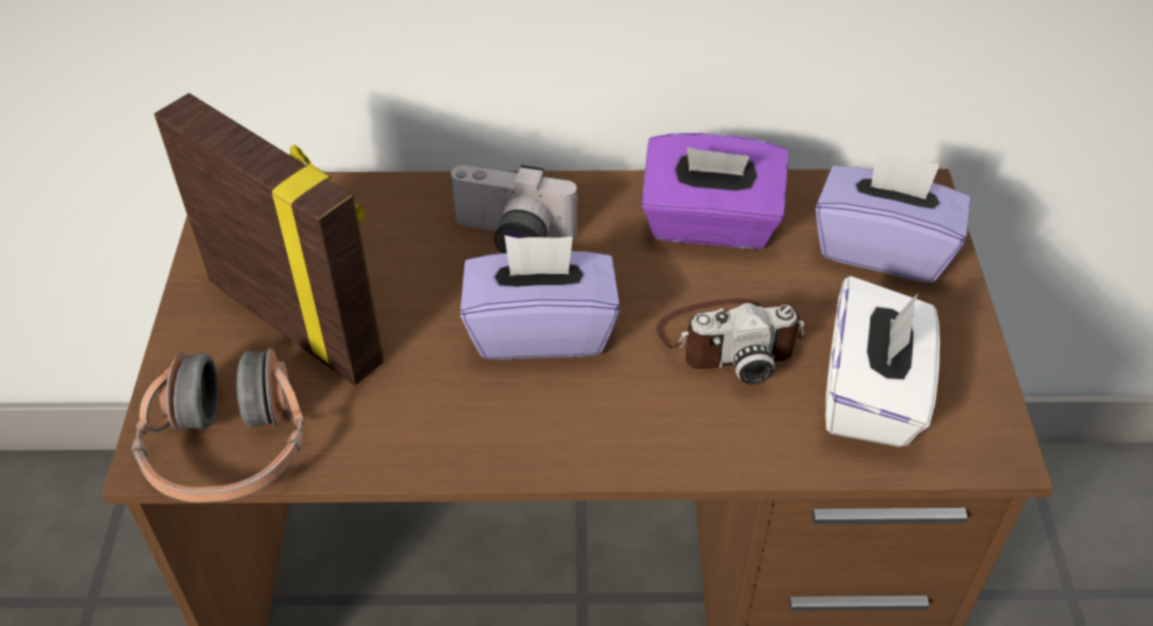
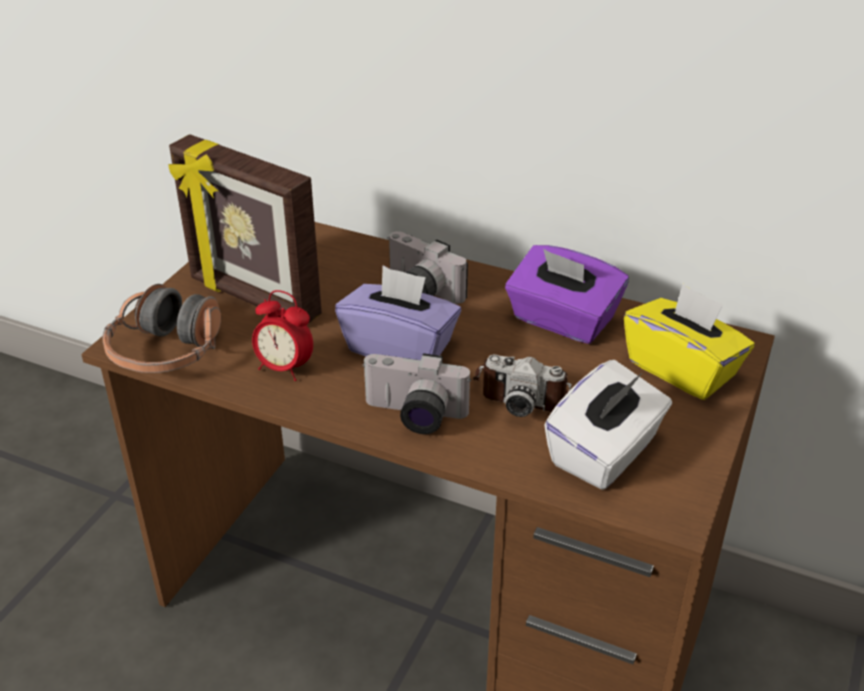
camera: 25 degrees right, 10 degrees down
(297, 320) = (253, 298): picture frame -> picture frame turned 150 degrees clockwise
(411, 414) = (284, 368): none -> alarm clock
(622, 426) = (413, 416): none -> camera
(882, 248) = (682, 369): purple tissue box -> yellow tissue box

